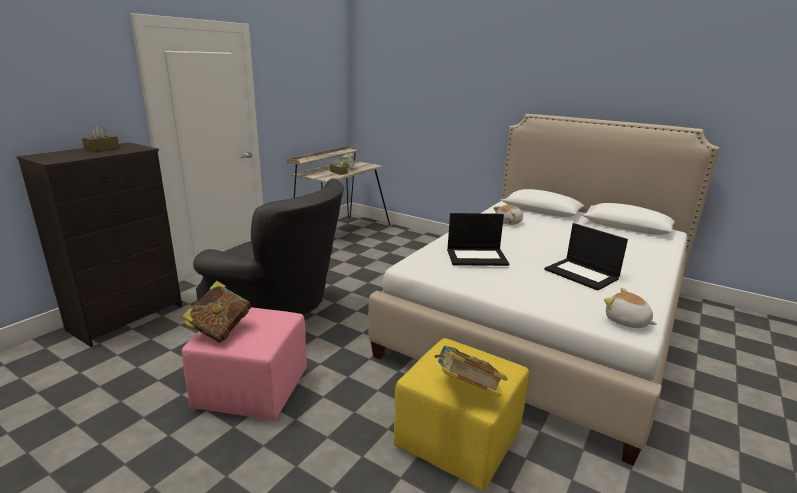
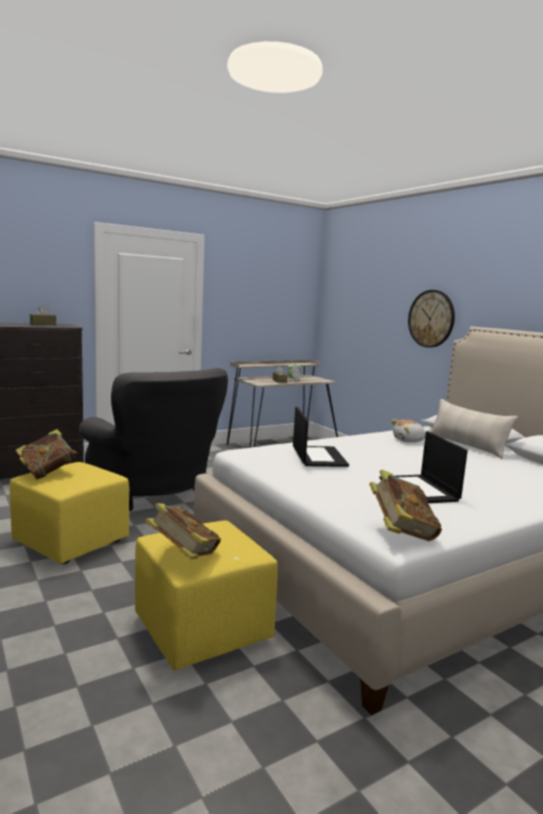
camera: 25 degrees right, 10 degrees down
(251, 391) = (70, 542): pink ottoman -> yellow ottoman
(477, 257) = (318, 456): laptop -> laptop turned 120 degrees counterclockwise
(480, 105) = (431, 318): none -> wall clock
(550, 219) = (466, 446): none -> beige pillow
(626, 322) = (401, 532): plush toy -> book

